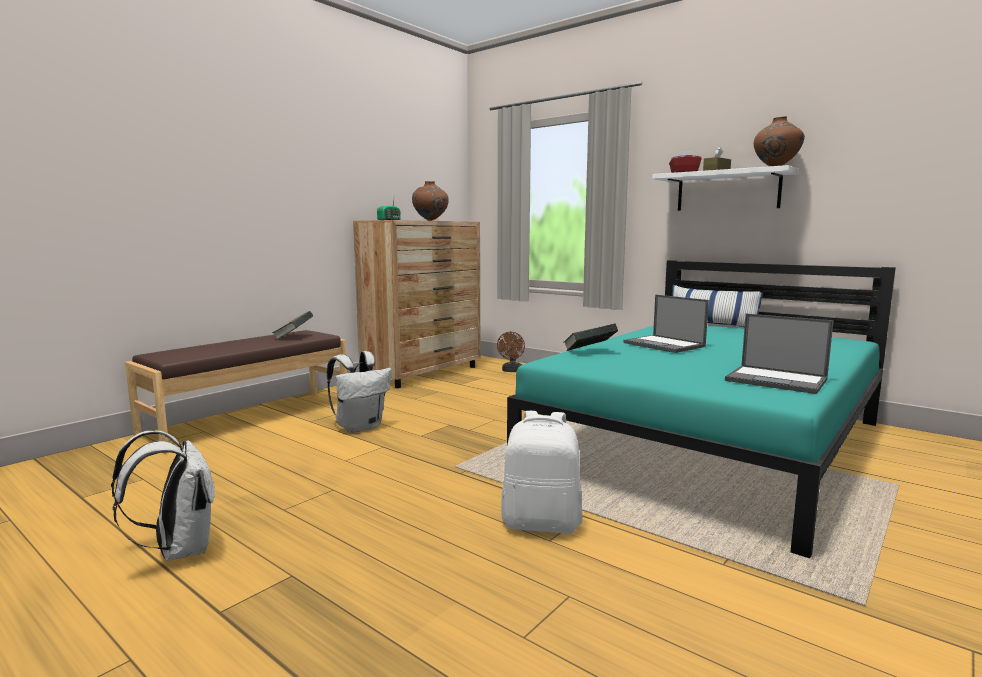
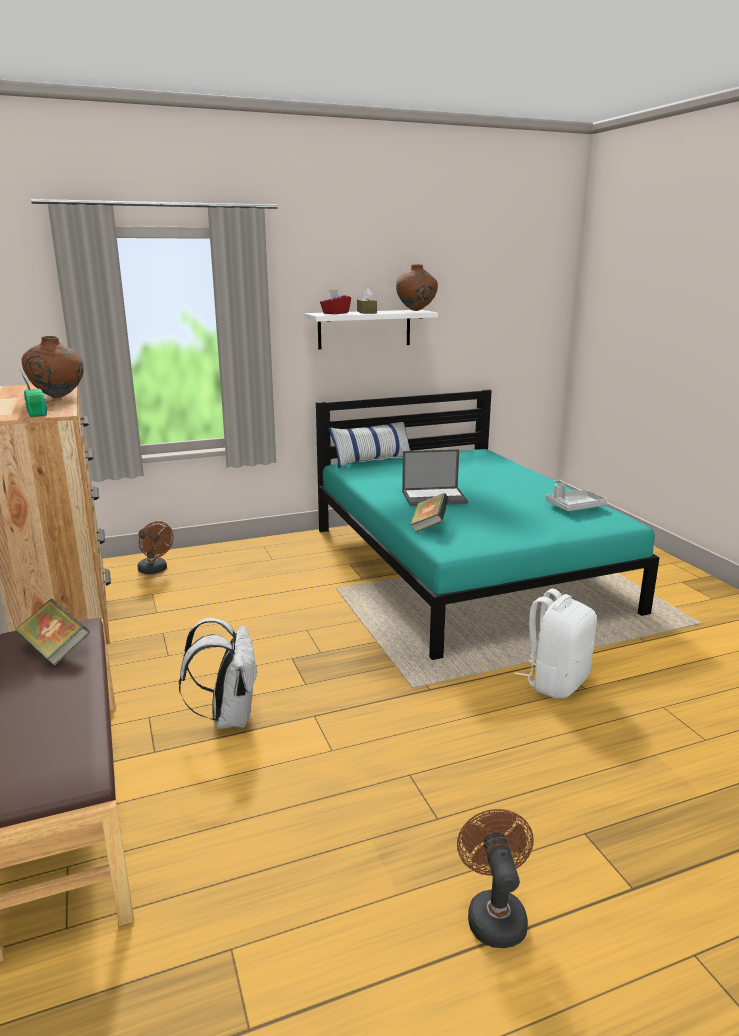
camera: 60 degrees left, 10 degrees up
(178, 550) = (494, 913): white backpack -> brown fan
(777, 380) = (574, 507): laptop -> grey tray

